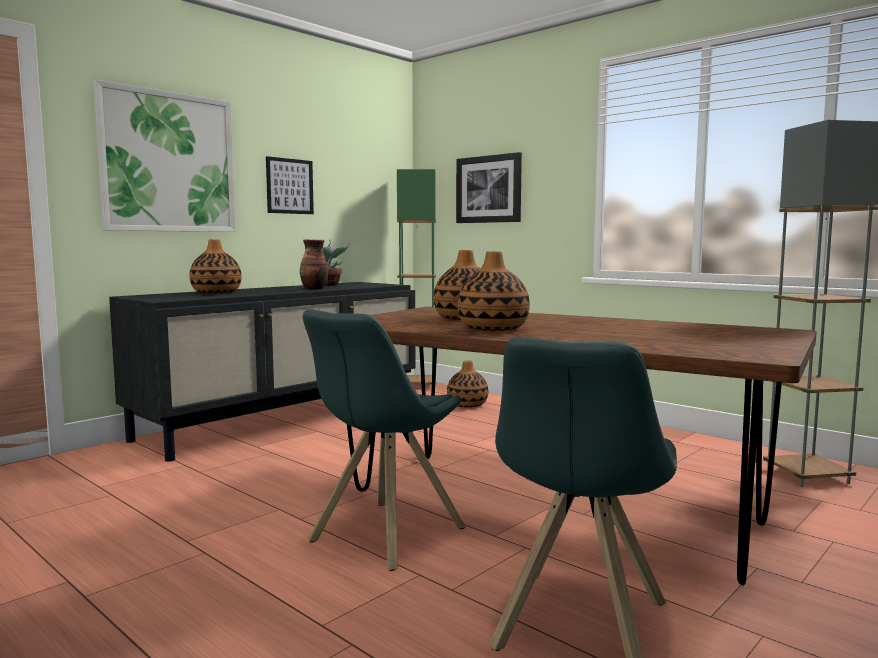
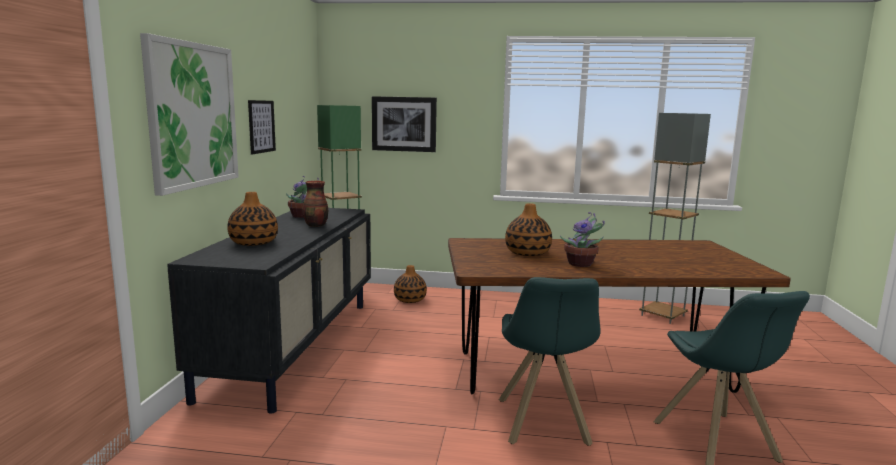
camera: 35 degrees left, 5 degrees up
(493, 329) = (581, 264): vase -> potted plant

